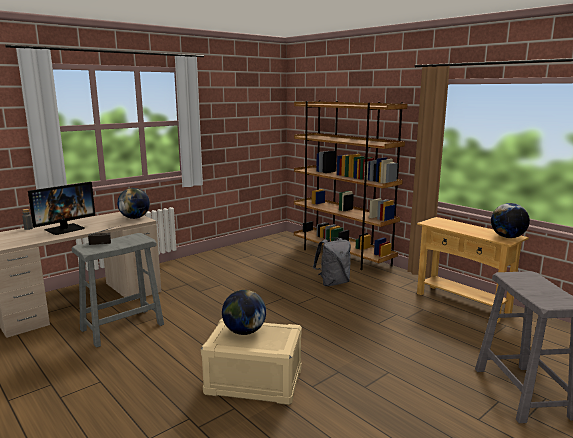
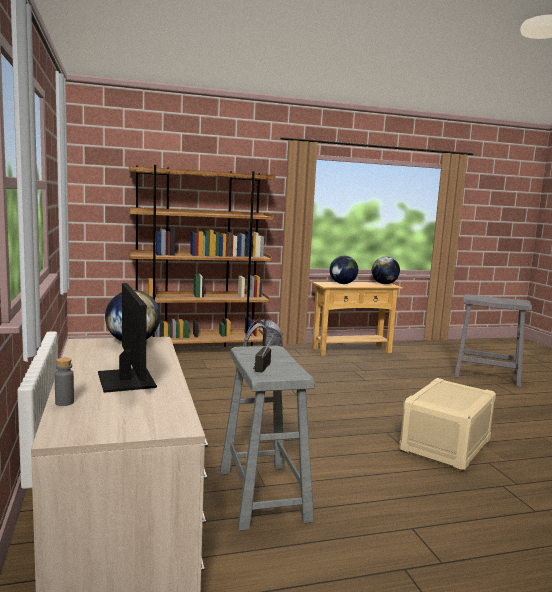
camera: 65 degrees left, 5 degrees down
(244, 332) = (440, 397): globe -> globe (342, 283)

